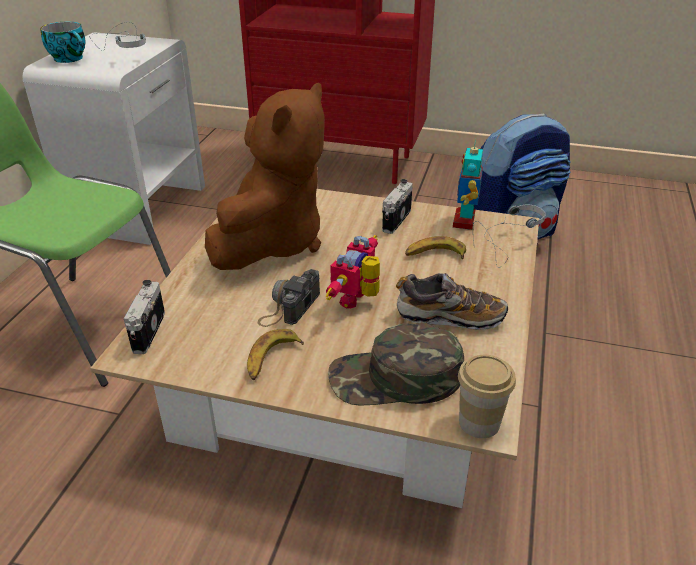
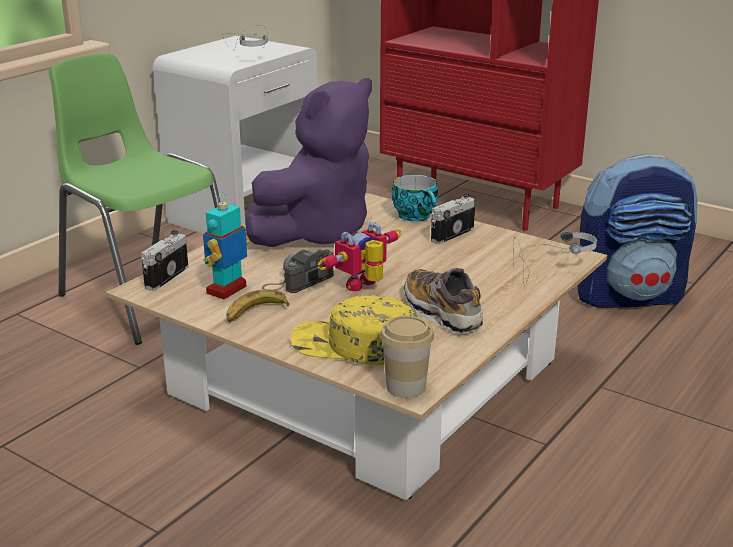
camera: 20 degrees right, 10 degrees down
(71, 58) = (200, 53): cup -> cup (416, 216)
(272, 242) = (317, 233): brown plush toy -> purple plush toy
(395, 378) = (355, 344): green cap -> yellow cap
(435, 255) = (468, 266): banana -> none
(449, 317) = (442, 313): shoe -> shoe turned 150 degrees counterclockwise
(464, 221) = (522, 245): toy robot -> toy robot (227, 290)

